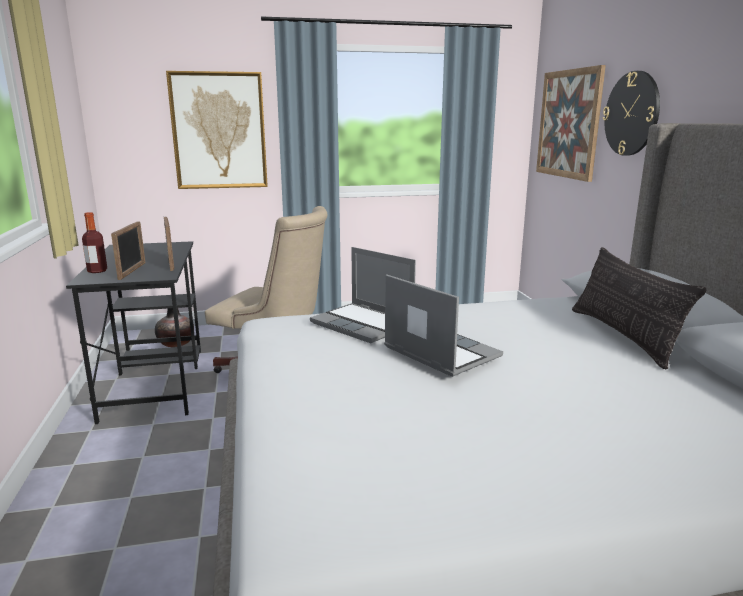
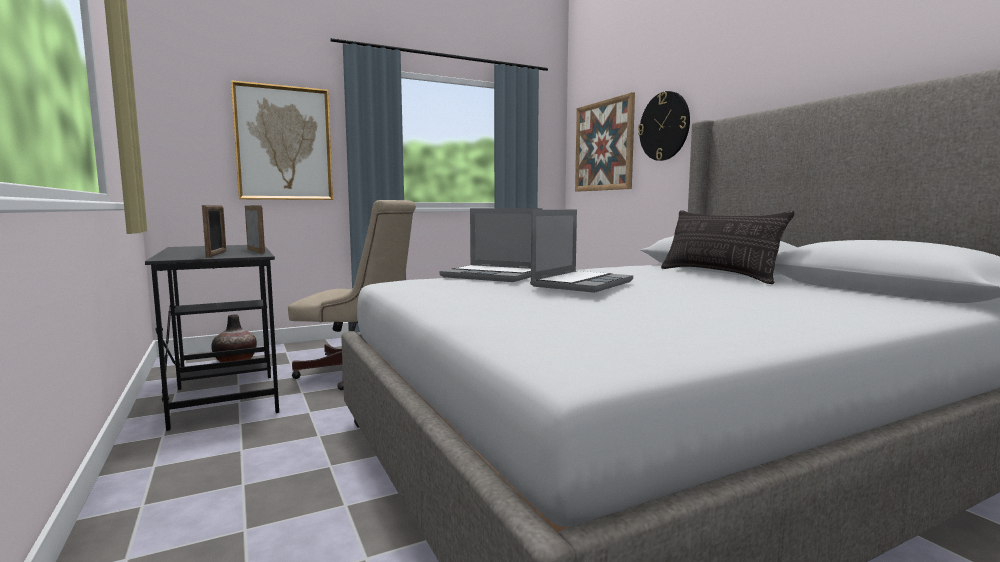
camera: 15 degrees left, 10 degrees down
(97, 271) = (173, 255): bottle -> none
(439, 352) = (581, 283): laptop -> laptop turned 90 degrees clockwise

